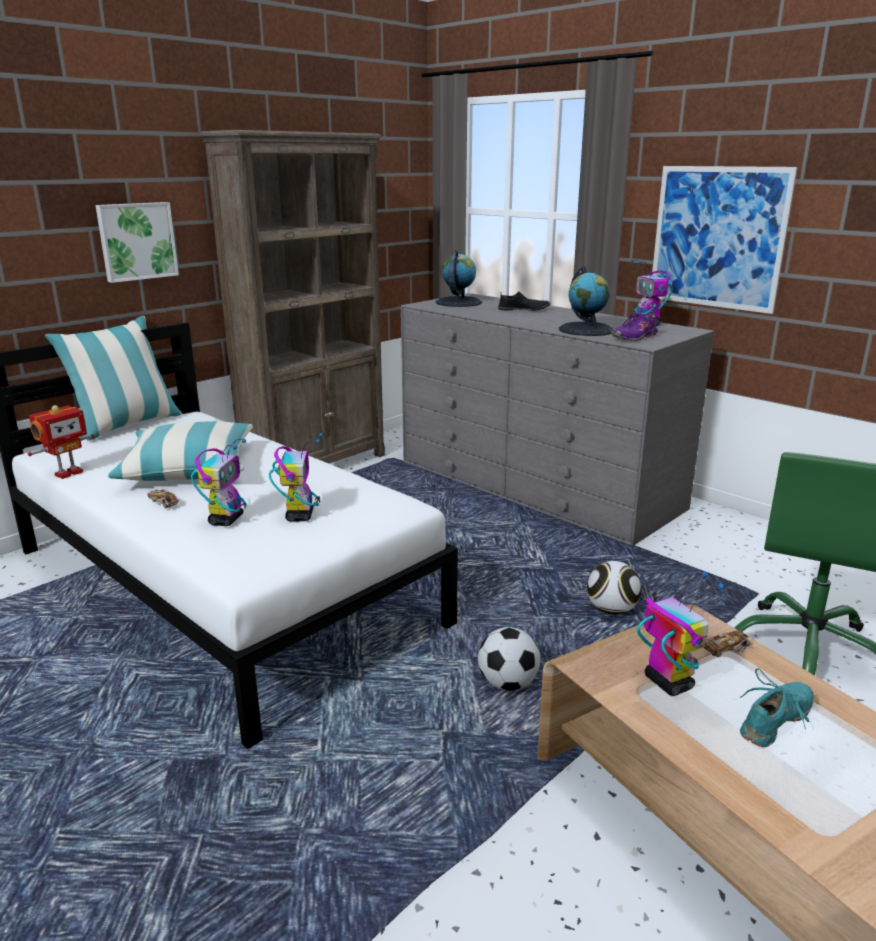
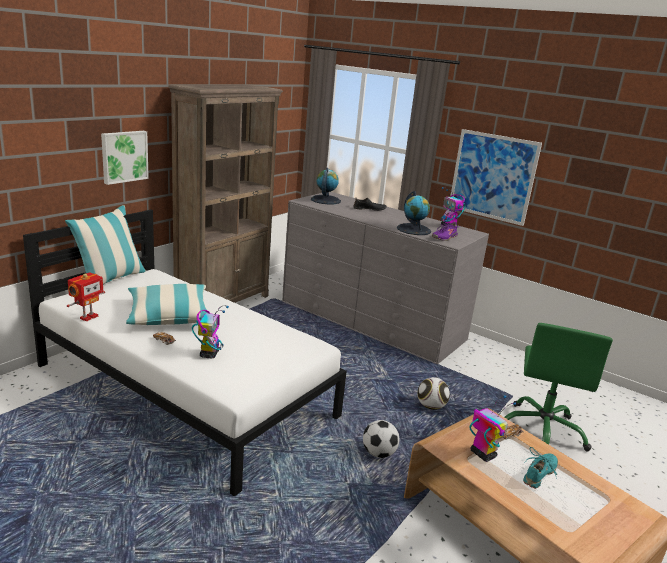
camera: 10 degrees left, 0 degrees up
(300, 515) = (254, 351): toy robot -> none

